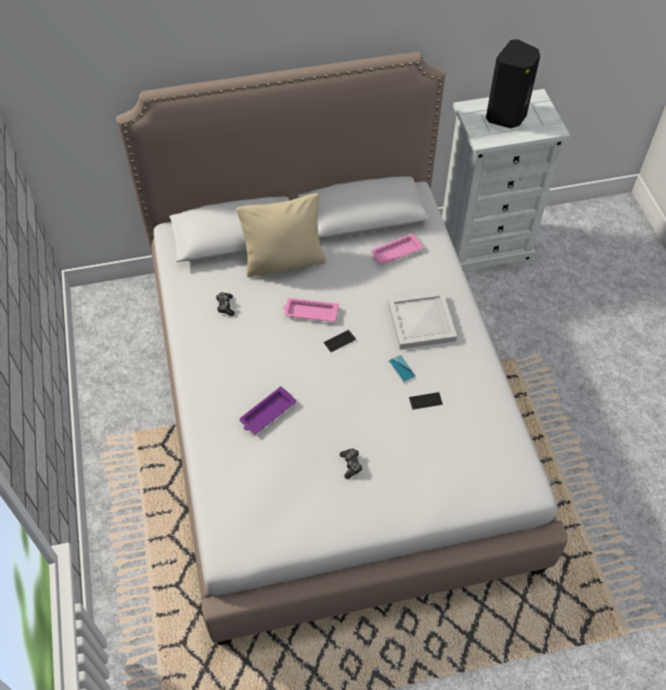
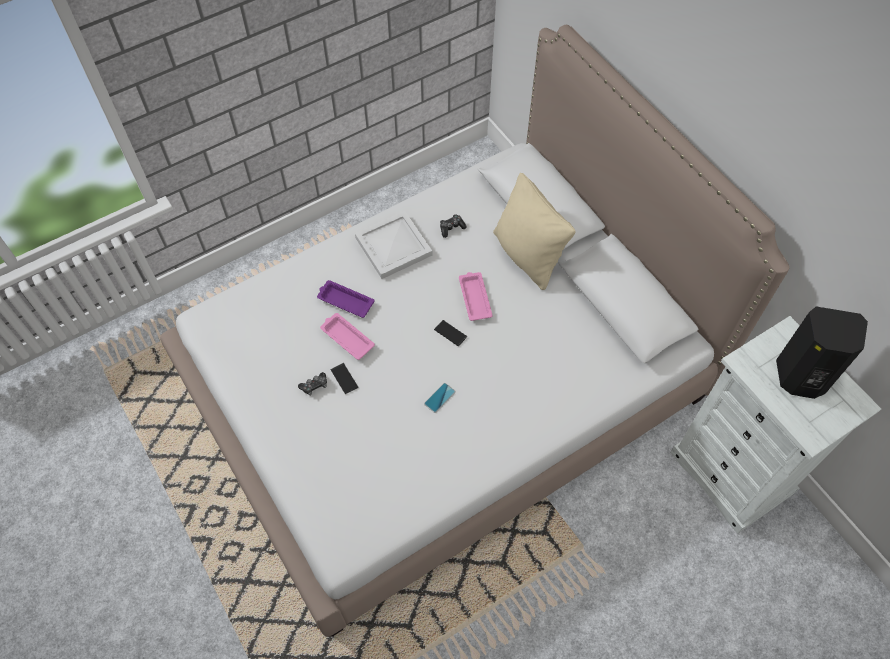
camera: 70 degrees right, 5 degrees up
(395, 252) = (589, 349): pink tray -> pink tray (346, 337)
(422, 321) = (507, 399): white tray -> white tray (395, 247)
(425, 401) = (409, 430): phone -> phone (344, 378)

